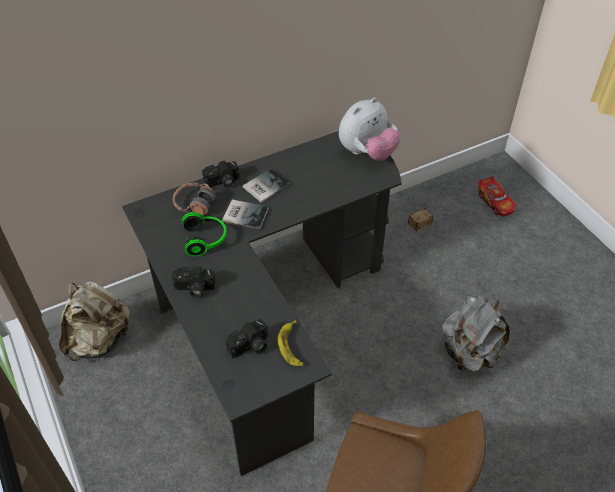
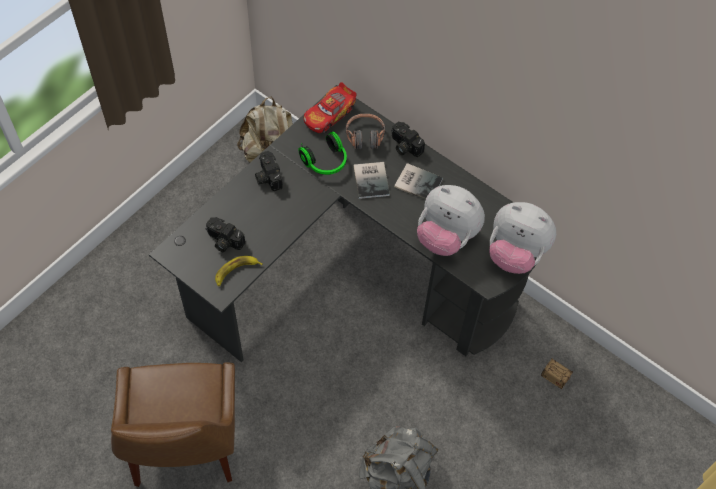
camera: 65 degrees right, 10 degrees up
(330, 186) = (446, 237): none -> plush toy
(495, 202) = (638, 451): toy car -> toy car (329, 114)

